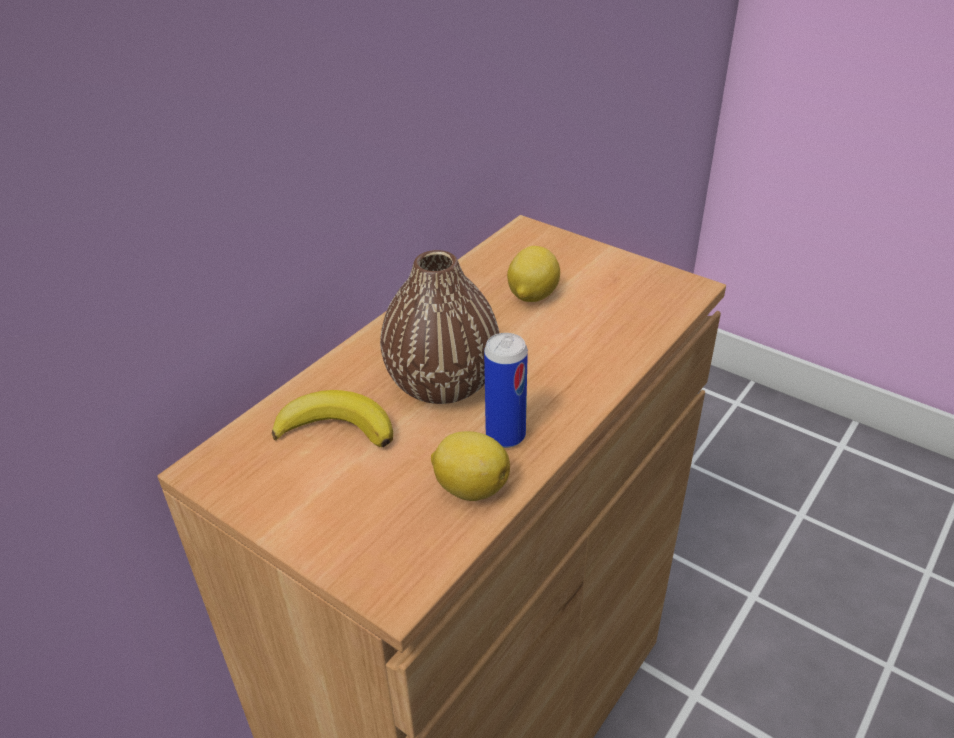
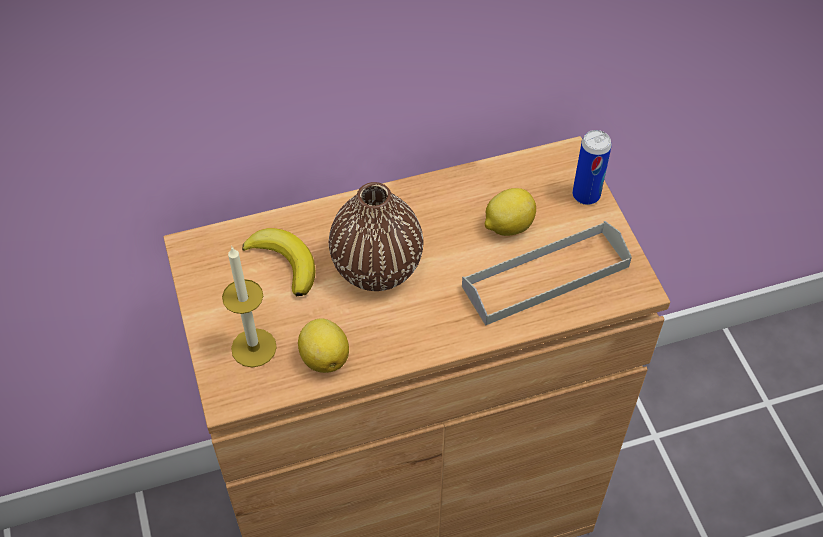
camera: 35 degrees right, 15 degrees up
(378, 523) = (254, 347): none -> candle
(505, 436) = (379, 334): can -> can (586, 195)
(608, 315) = (545, 276): none -> grey tray

